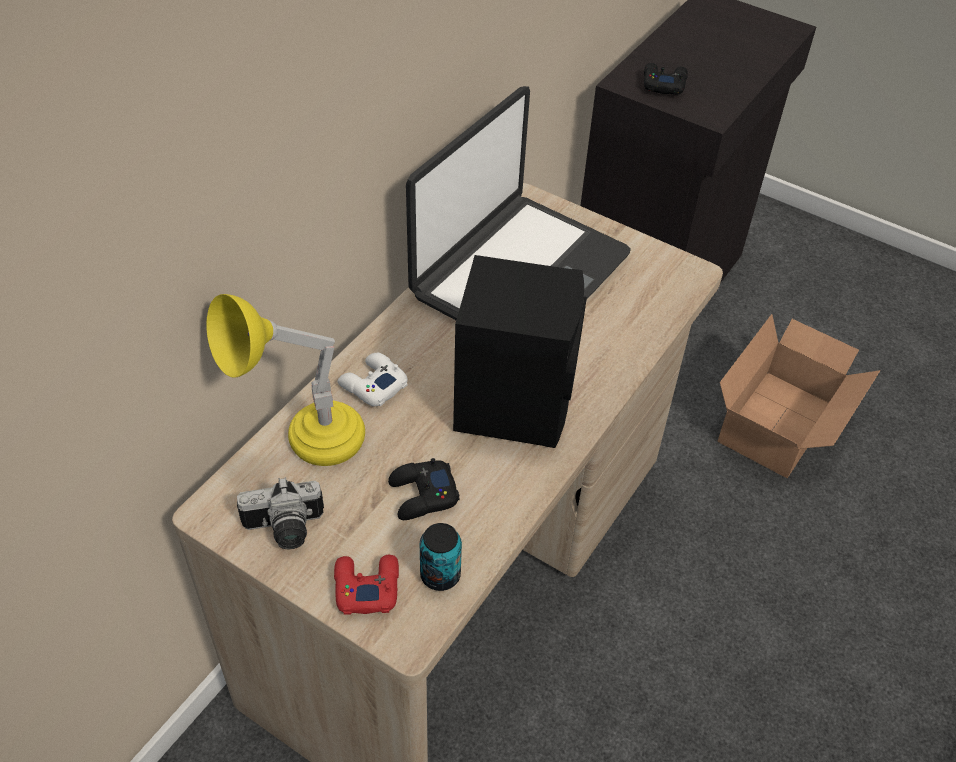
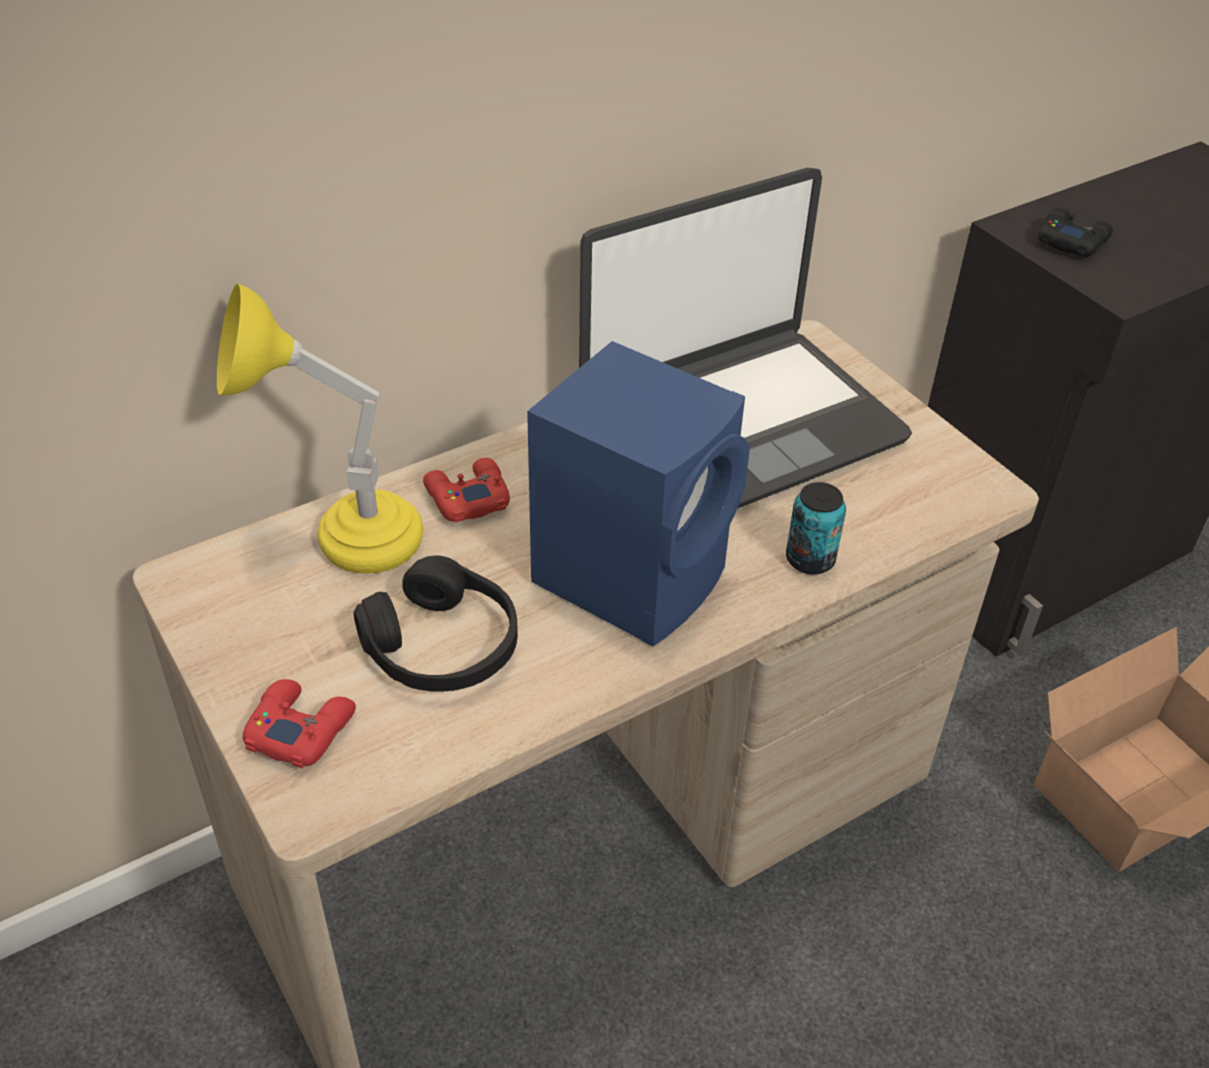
camera: 25 degrees right, 5 degrees down
(284, 530) = (249, 628): camera -> none
(372, 385) = (466, 497): white game controller -> red game controller
(422, 495) = (442, 645): black game controller -> black headphones
(440, 575) = (400, 749): can -> can (810, 559)
(514, 402) = (635, 573): black speaker -> blue speaker

